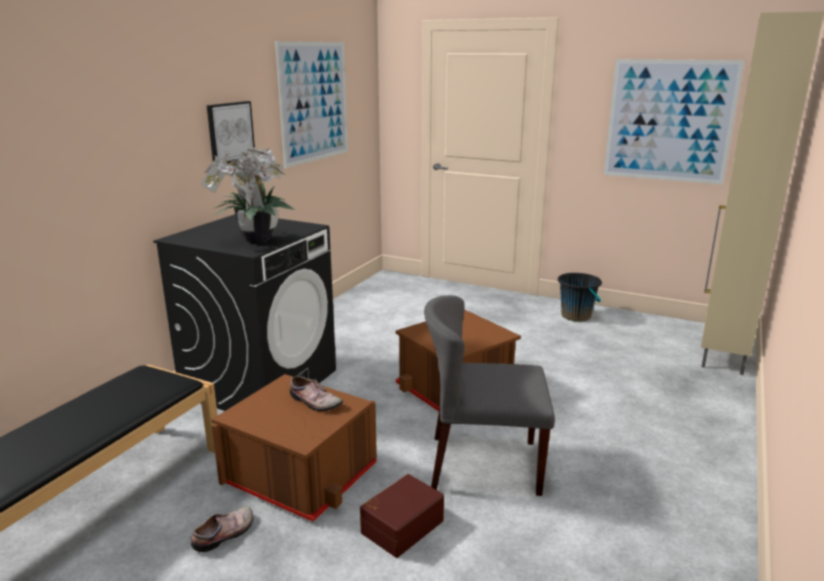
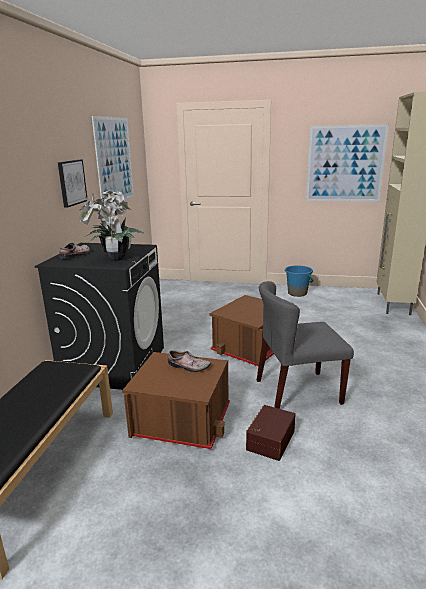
camera: 15 degrees left, 0 degrees up
(225, 534) = (152, 471): shoe -> shoe (76, 255)
(576, 316) = (297, 293): black bucket -> blue bucket

